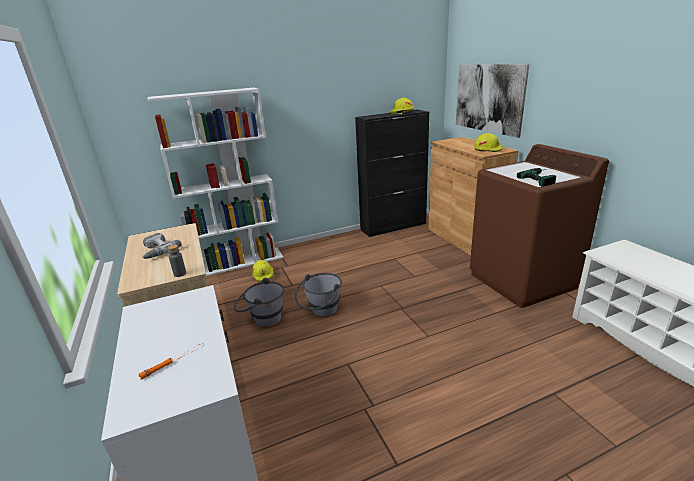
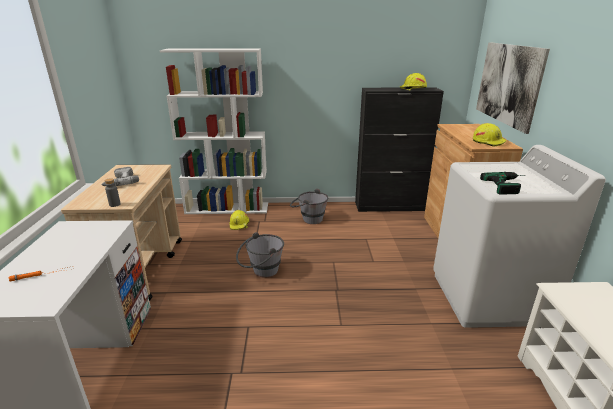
camera: 20 degrees right, 0 degrees up
(262, 319) = (209, 264): grey bucket -> grey bucket (308, 219)
(522, 281) = (488, 298): brown washing machine -> white washing machine

